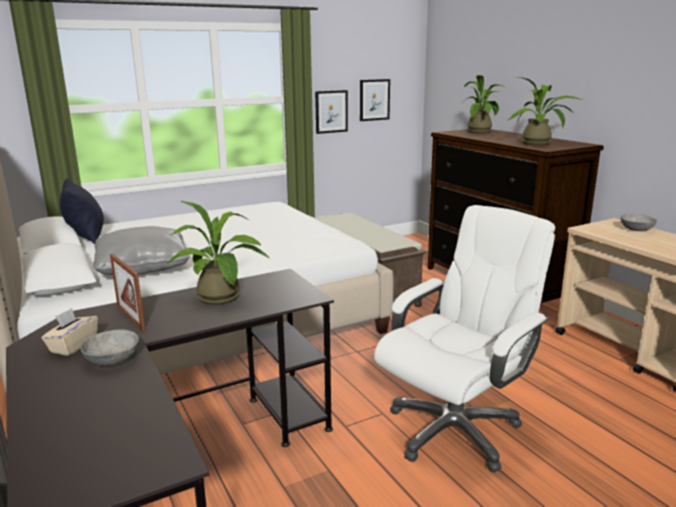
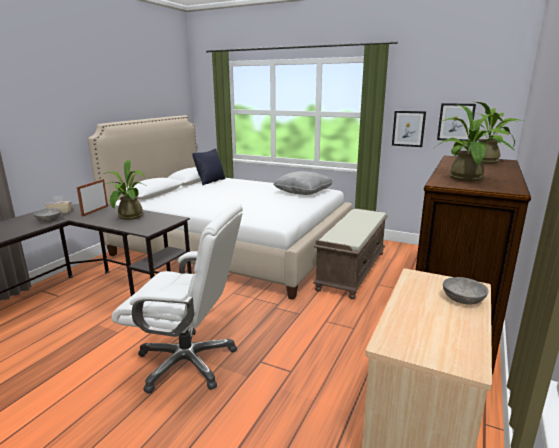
camera: 55 degrees right, 0 degrees up
(143, 267) = (181, 199): grey pillow -> grey pillow (303, 192)

